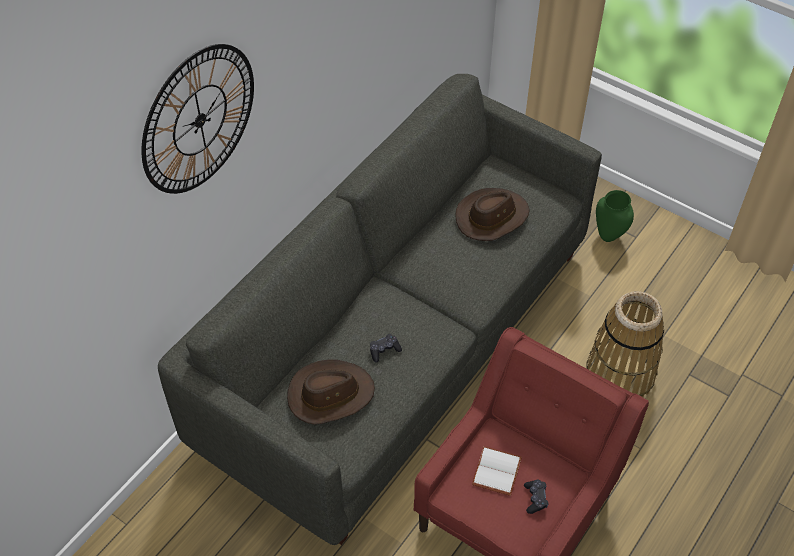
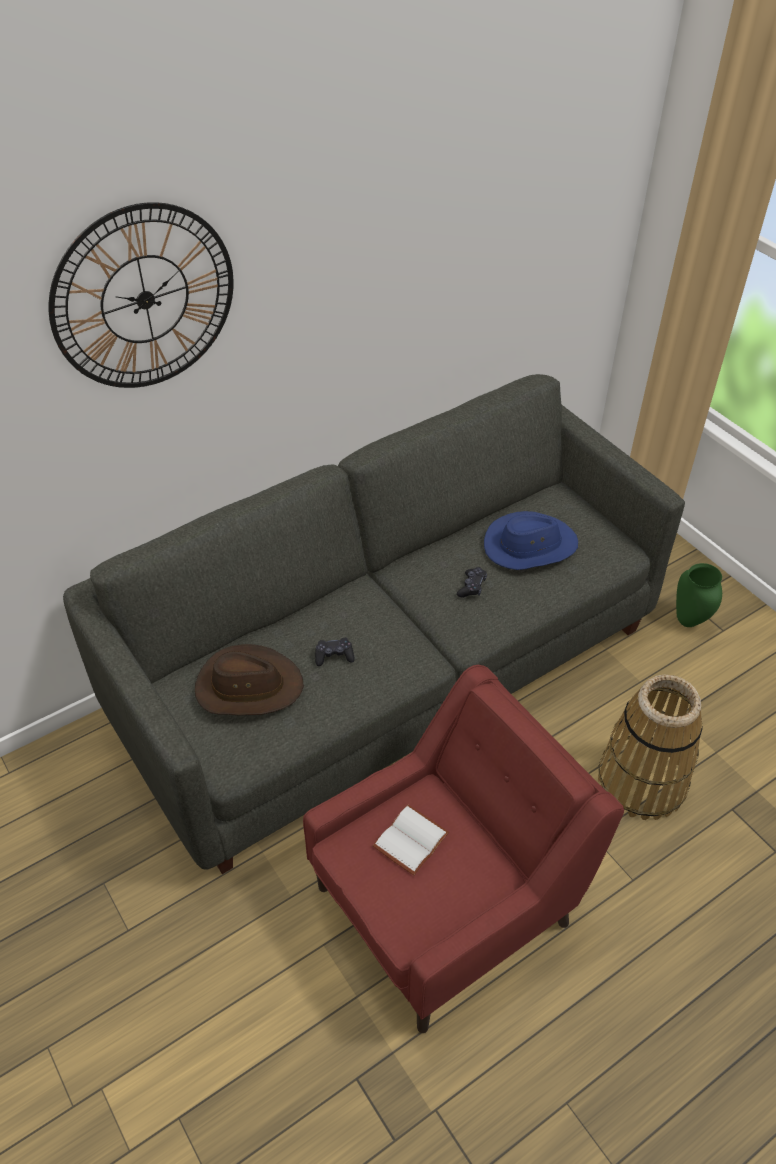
camera: 20 degrees right, 5 degrees down
(492, 217) = (529, 545): brown hat -> blue hat
(535, 498) = (444, 890): black game controller -> black game controller (472, 586)

